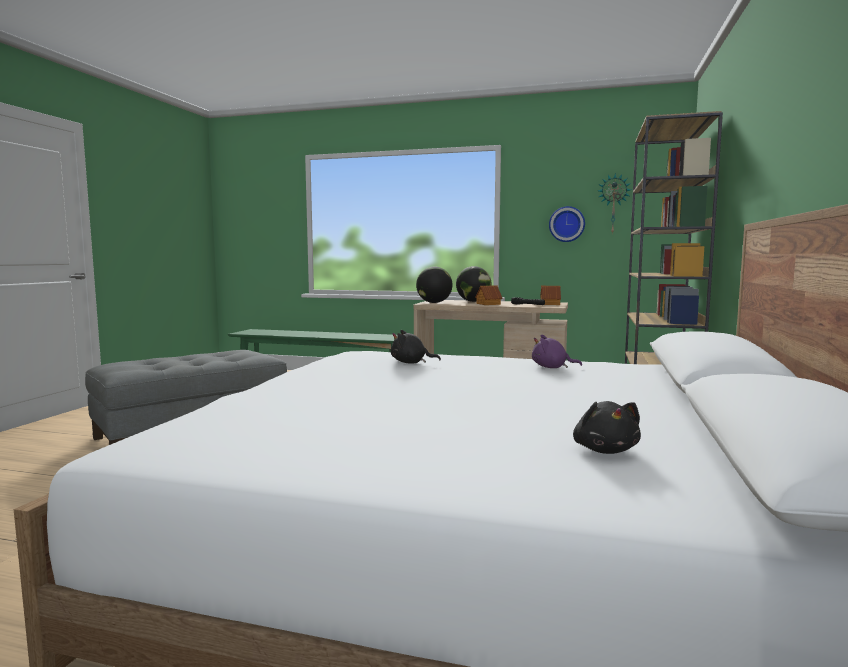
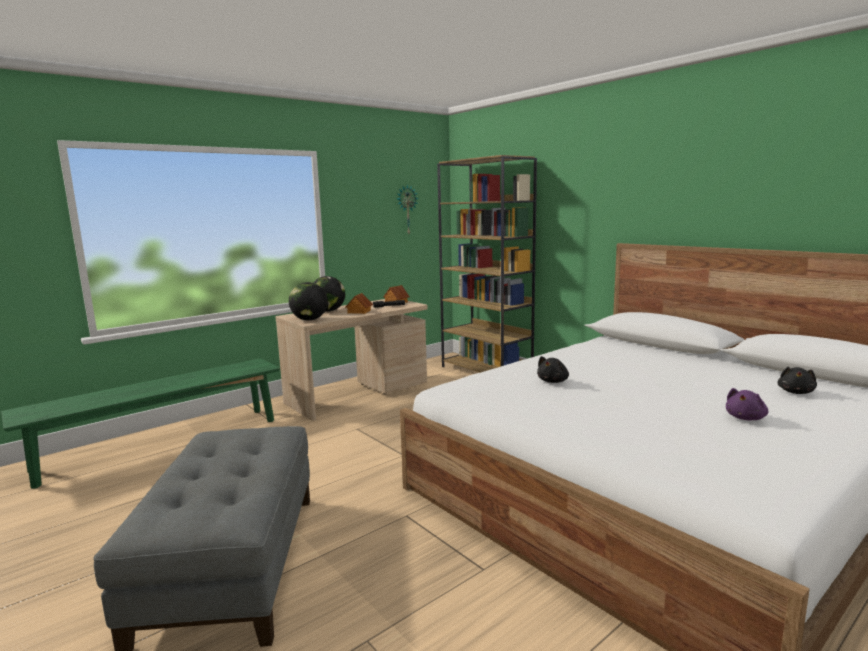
camera: 55 degrees left, 5 degrees up
(552, 367) = (590, 357): purple plush toy -> purple plush toy (746, 418)
(567, 224) = (376, 228): wall clock -> none
(605, 450) = (796, 392): black plush toy -> black plush toy turned 90 degrees clockwise

